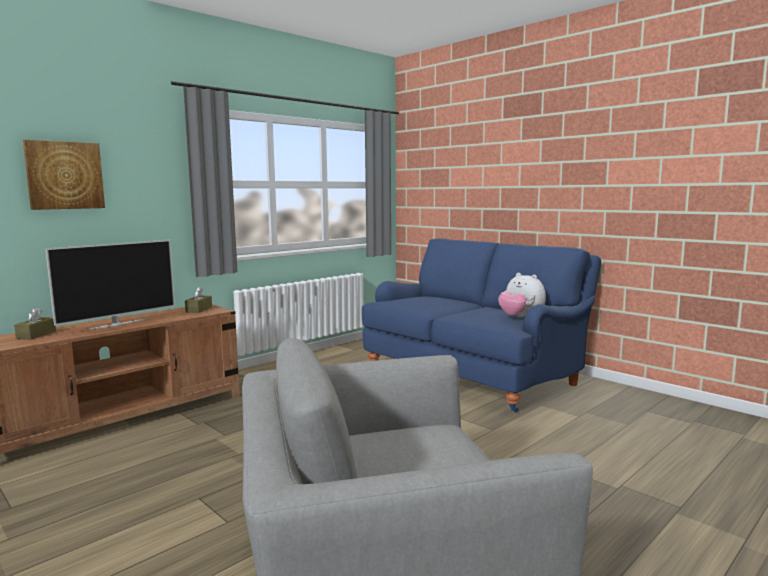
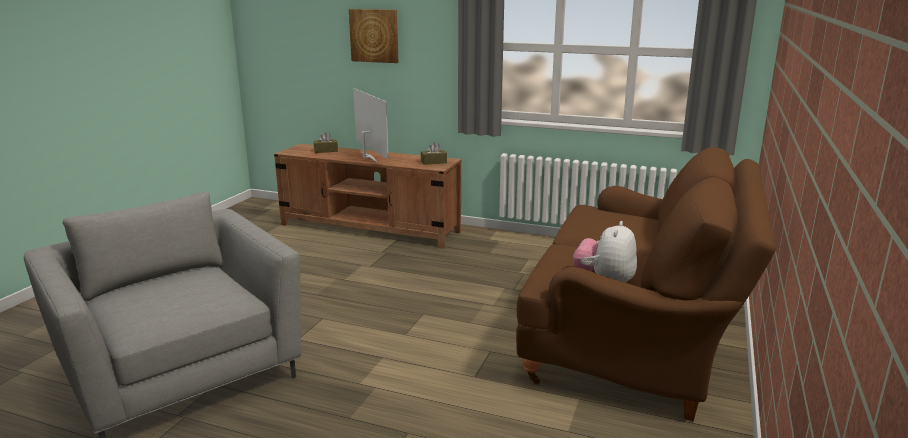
camera: 65 degrees right, 10 degrees up
(117, 324) = (367, 157): television -> television turned 135 degrees counterclockwise
(474, 374) = (638, 339): blue sofa -> brown sofa

